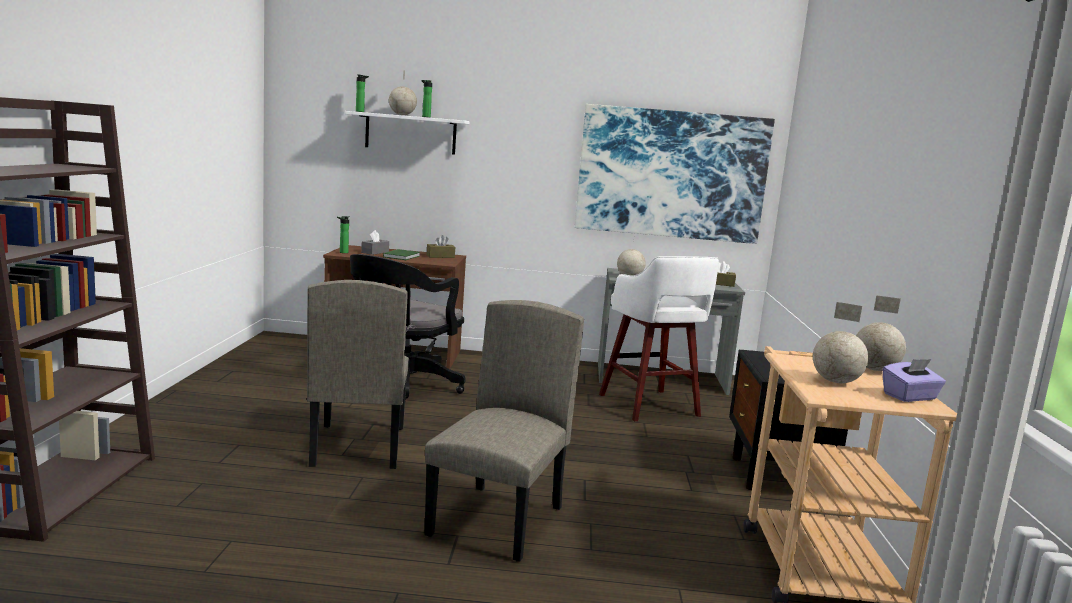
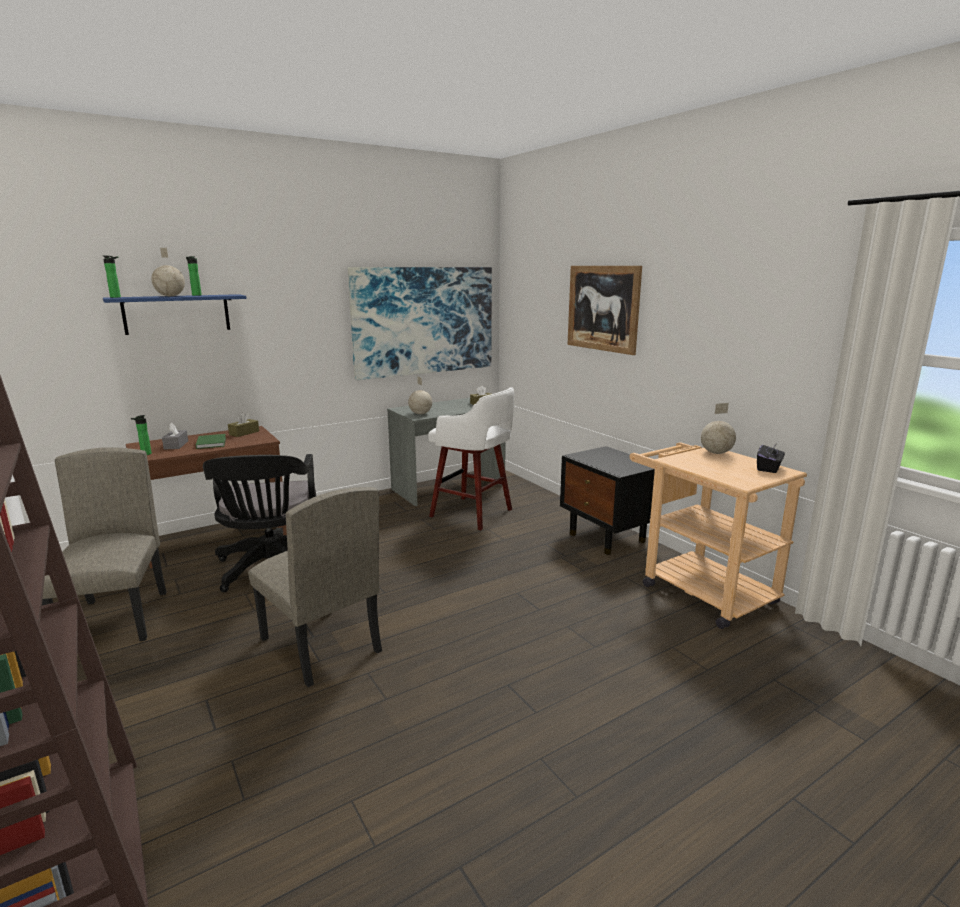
camera: 35 degrees left, 5 degrees up
(410, 133) = (177, 314): white shelf -> blue shelf
(498, 521) = (515, 657): beige chair -> beige chair (117, 620)
(836, 382) = (725, 470): globe -> none
(847, 169) = (603, 308): none -> picture
(910, 397) = (769, 468): purple tissue box -> black tissue box

